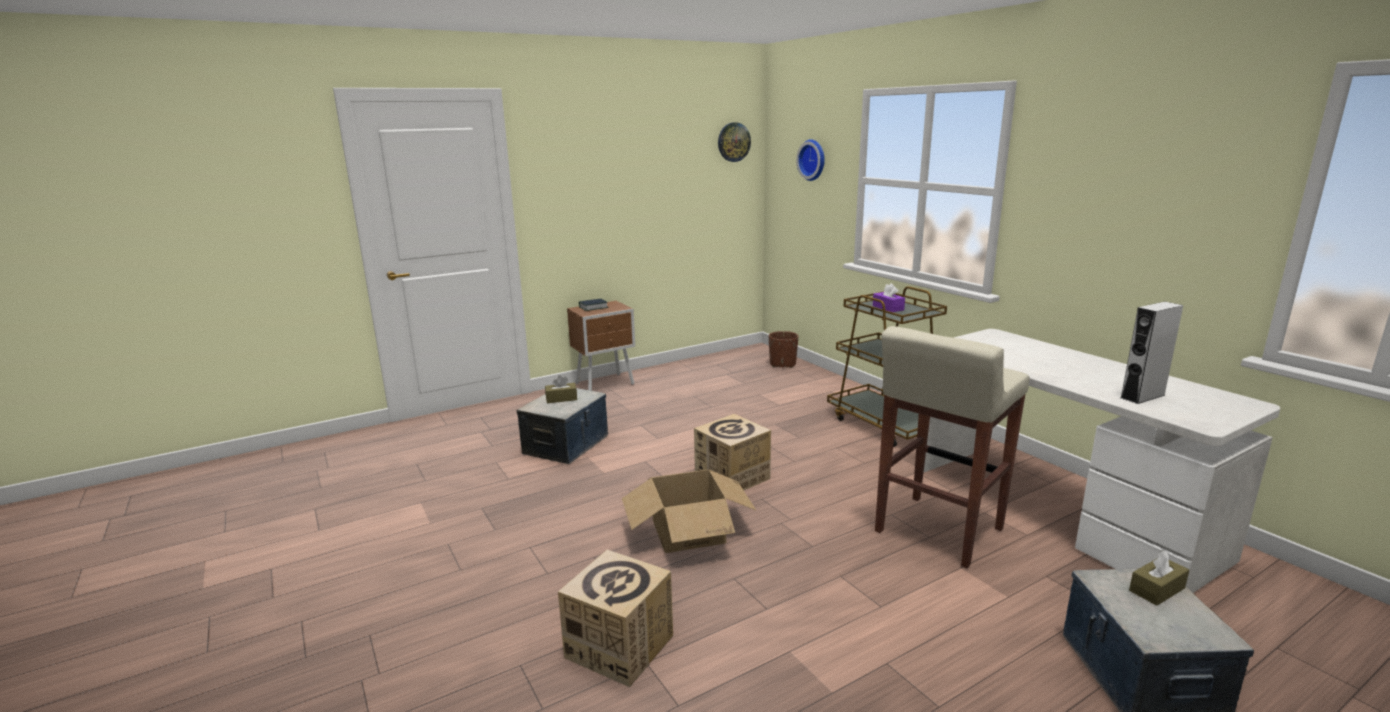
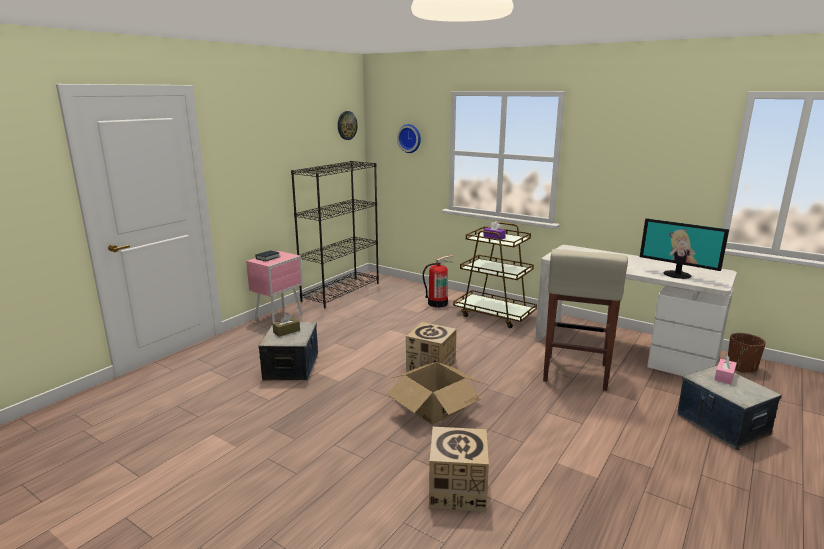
camera: 25 degrees left, 0 degrees up
(606, 384) = (280, 317): brown nightstand -> pink nightstand
(704, 364) = (341, 292): none -> black bookcase
(782, 364) = (396, 284): brown planter -> brown planter (741, 367)
(817, 396) = (437, 303): none -> fire extinguisher
(1142, 396) = (677, 274): grey speaker -> monitor
(1156, 589) = (724, 376): brown tissue box -> pink tissue box

